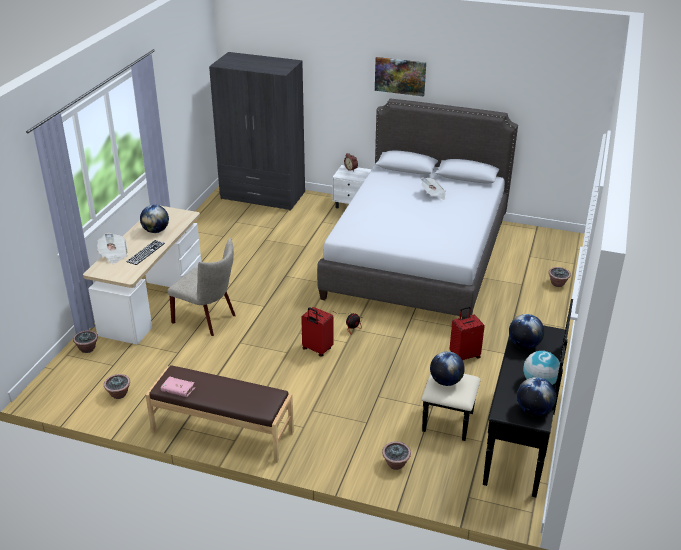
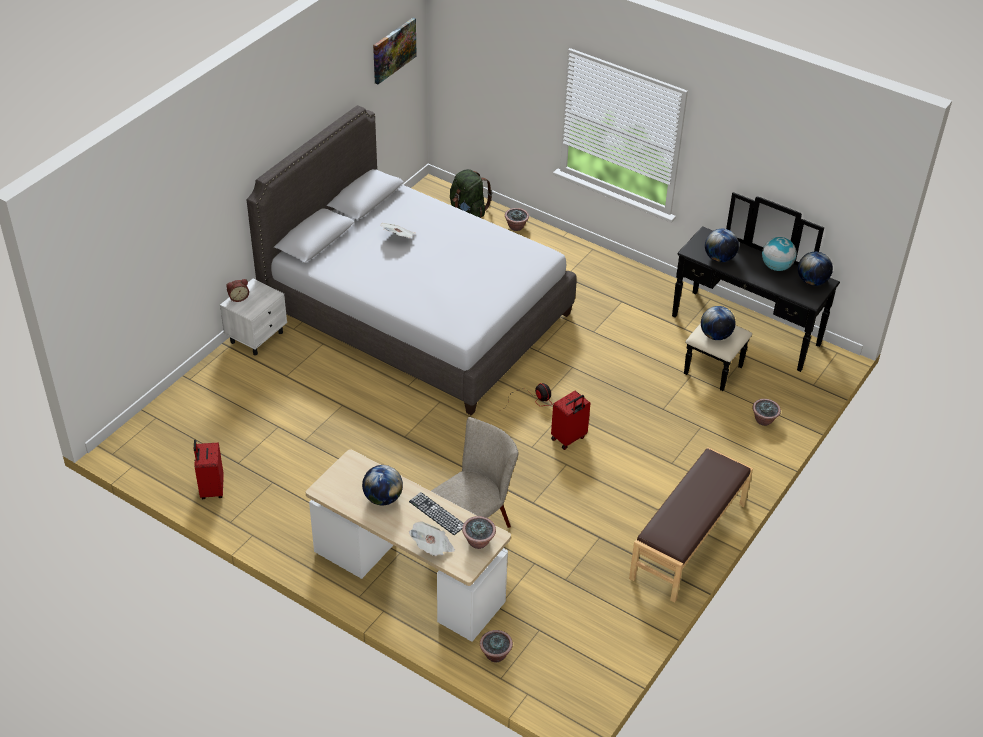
camera: 75 degrees left, 10 degrees up
(119, 394) = (600, 627): potted plant -> potted plant (478, 542)
(178, 390) = (687, 534): pink book -> none
(263, 195) = (175, 421): grey wardrobe -> none
(400, 76) = (259, 145): picture -> picture (393, 50)
(464, 355) = (616, 330): red suitcase -> red suitcase (211, 489)
(556, 259) = (468, 211): none -> green backpack

